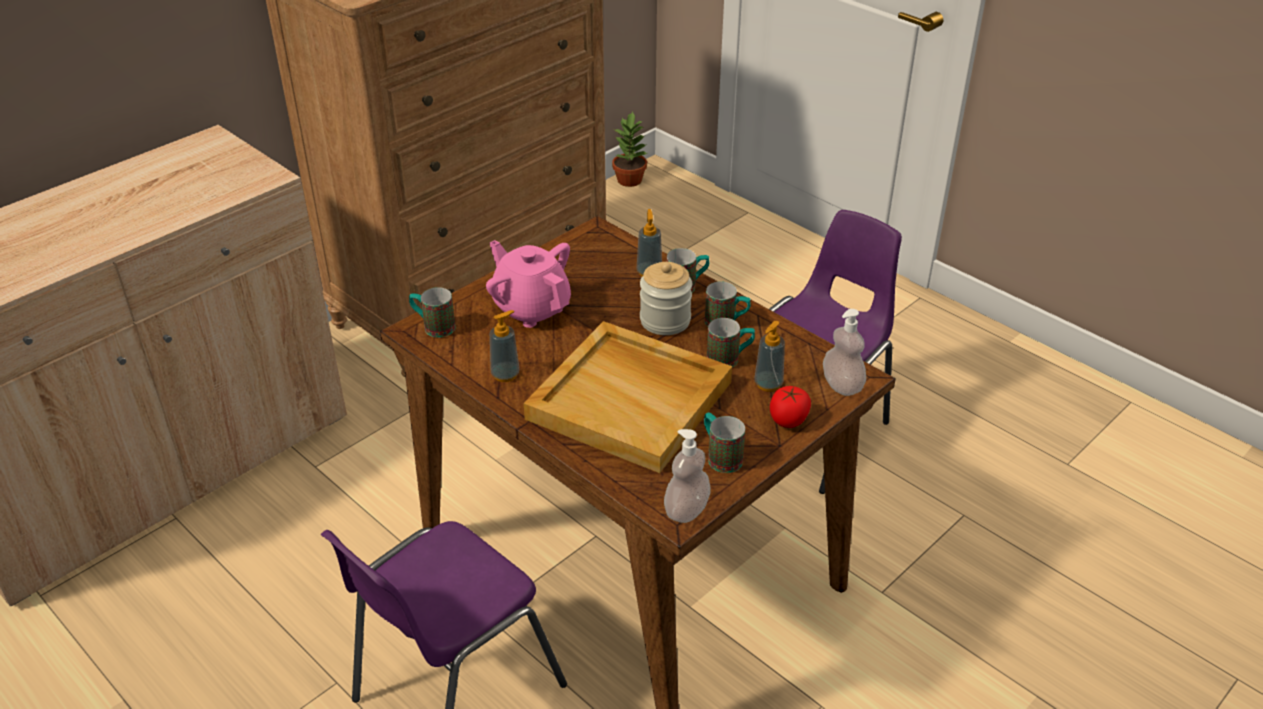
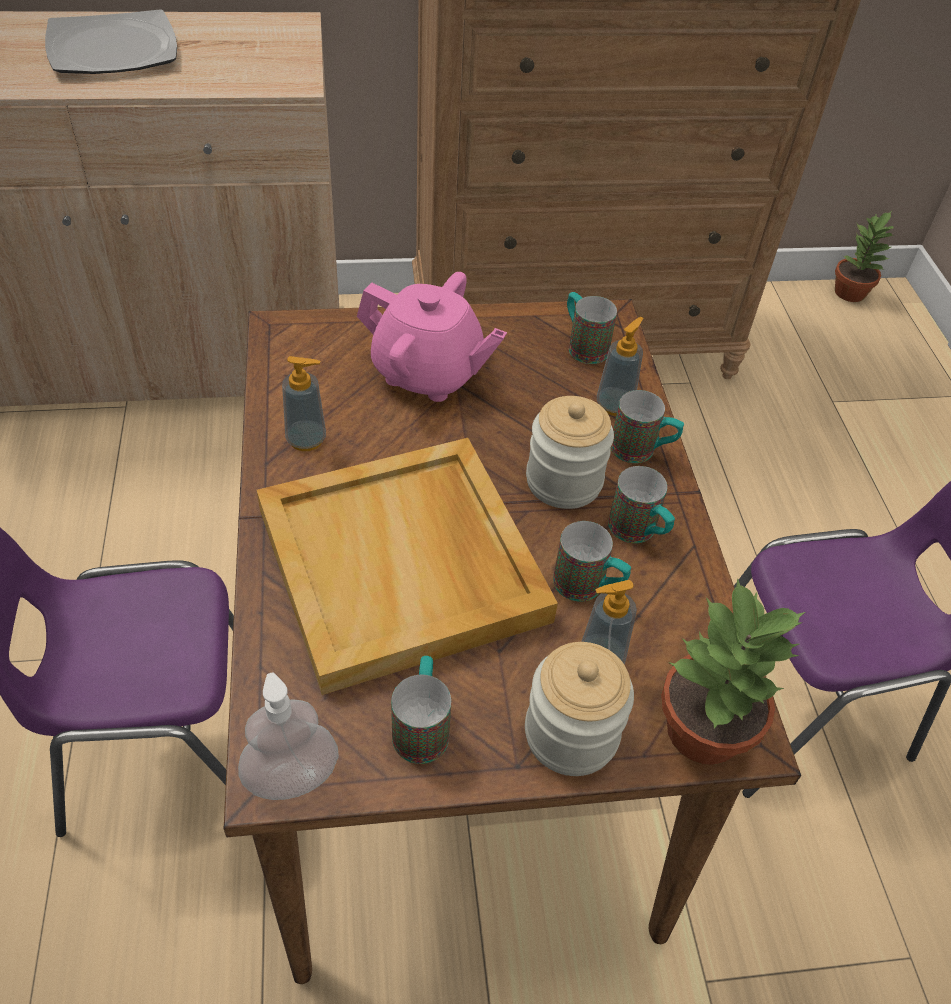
camera: 35 degrees right, 10 degrees up
(97, 211) = (111, 49): none -> plate
(433, 327) = (302, 336): mug -> mug (582, 345)
(531, 308) = (428, 373): pink teapot -> pink teapot turned 120 degrees clockwise
(788, 419) = (571, 734): tomato -> jar
(842, 386) = (704, 732): soap dispenser -> potted plant

